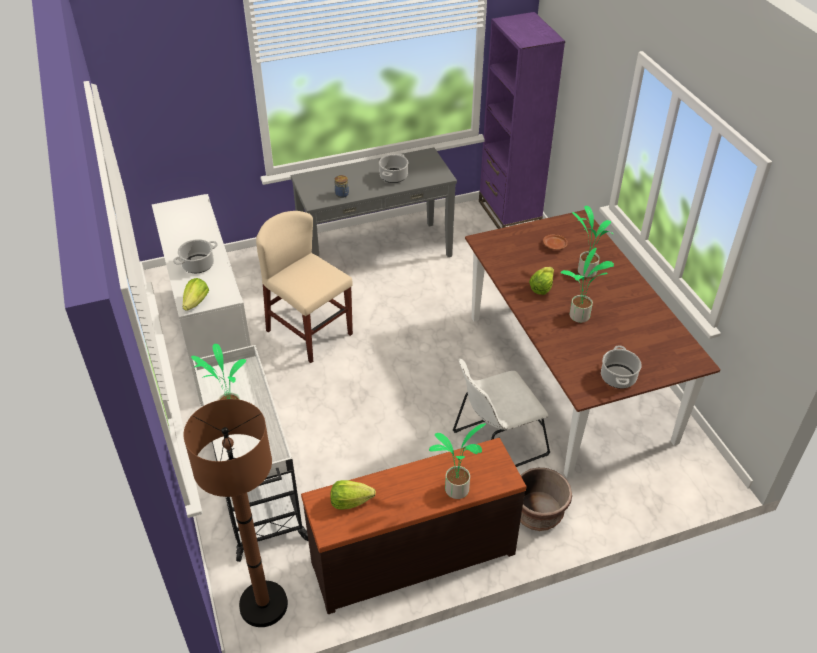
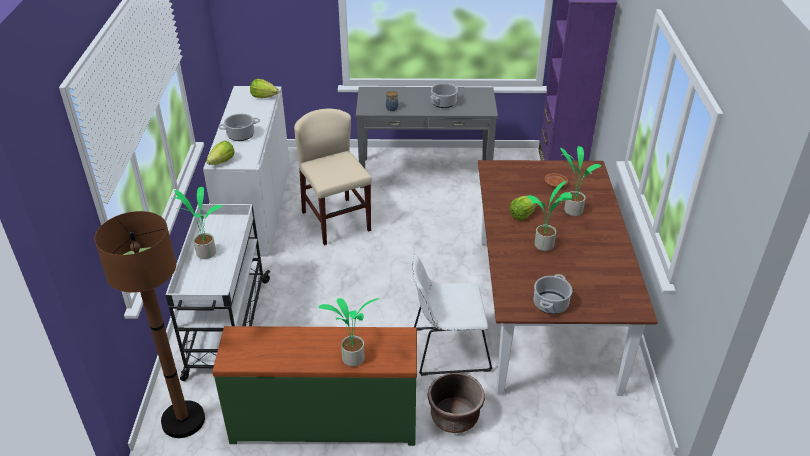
camera: 20 degrees right, 5 degrees down
(350, 501) = (259, 343): lettuce -> lettuce (264, 96)
(412, 556) = (324, 419): brown dresser -> green dresser

